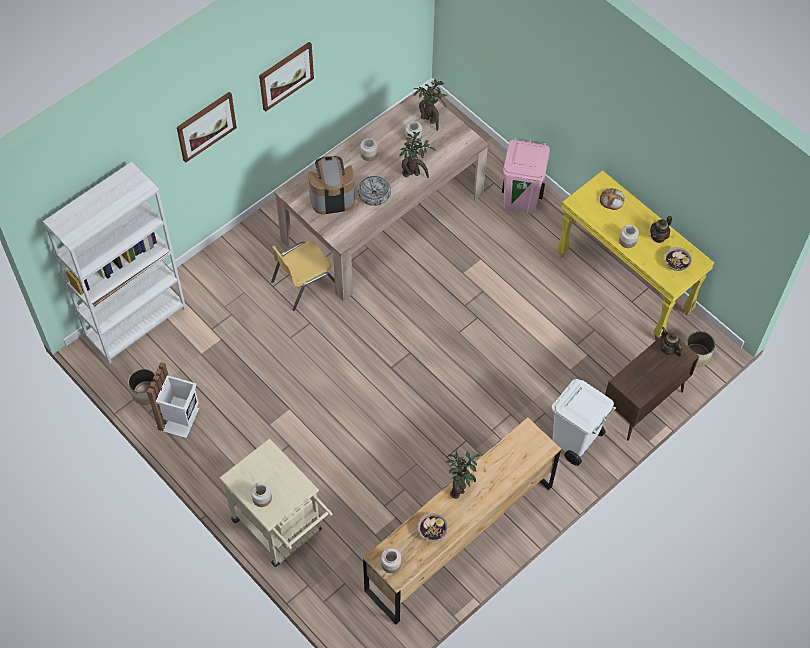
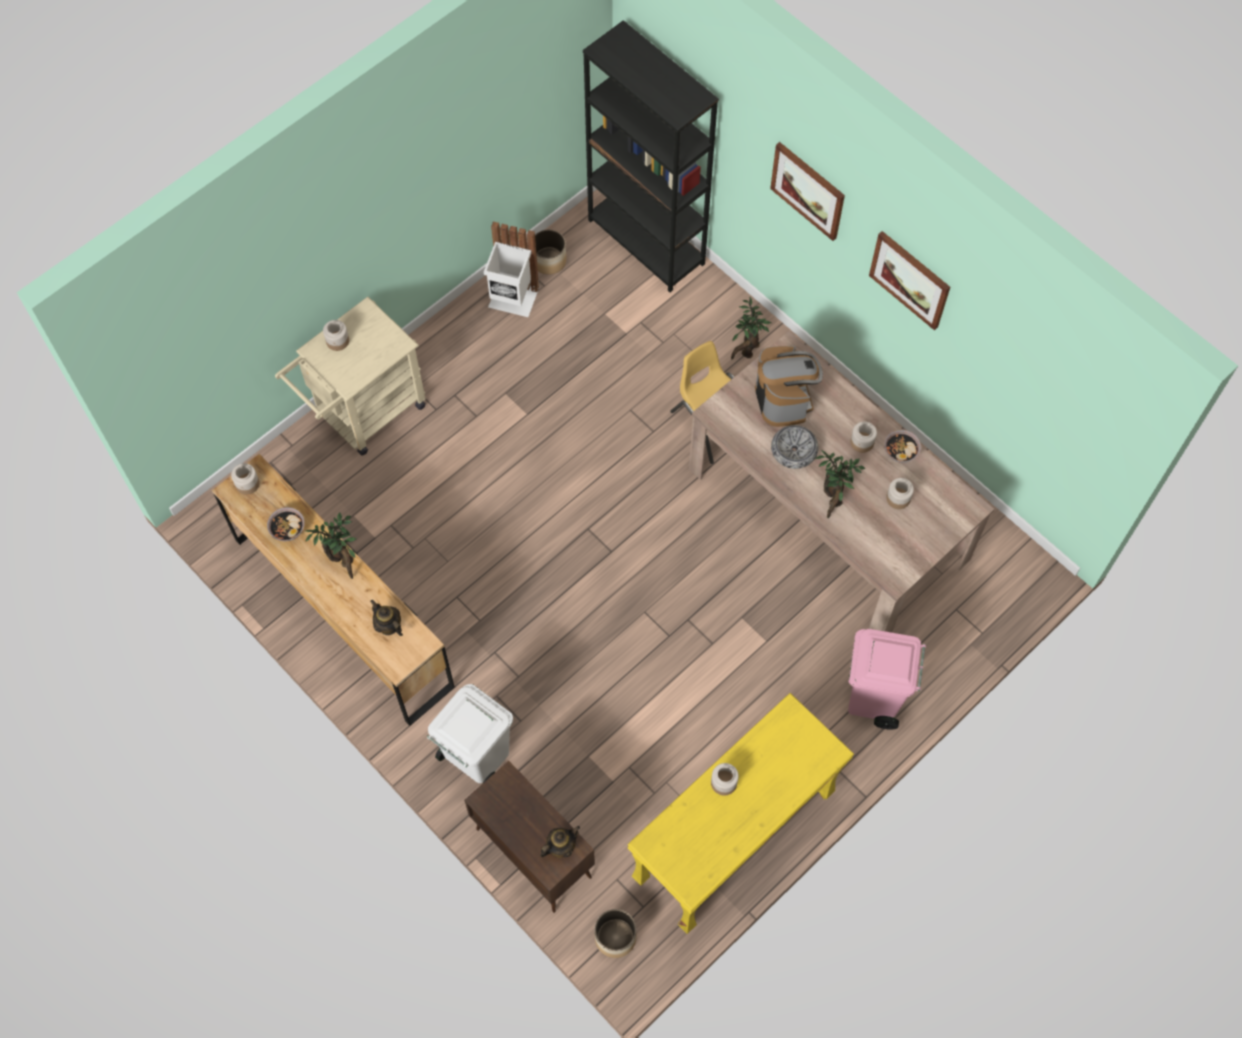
camera: 90 degrees right, 5 degrees up
(136, 323) = (646, 242): white bookcase -> black bookcase
(430, 120) = (931, 520): potted plant -> potted plant (747, 351)
(612, 200) = (797, 764): bread -> none
(658, 237) = (733, 829): teapot -> teapot (388, 626)
(676, 263) = (686, 852): bowl -> bowl (900, 451)

